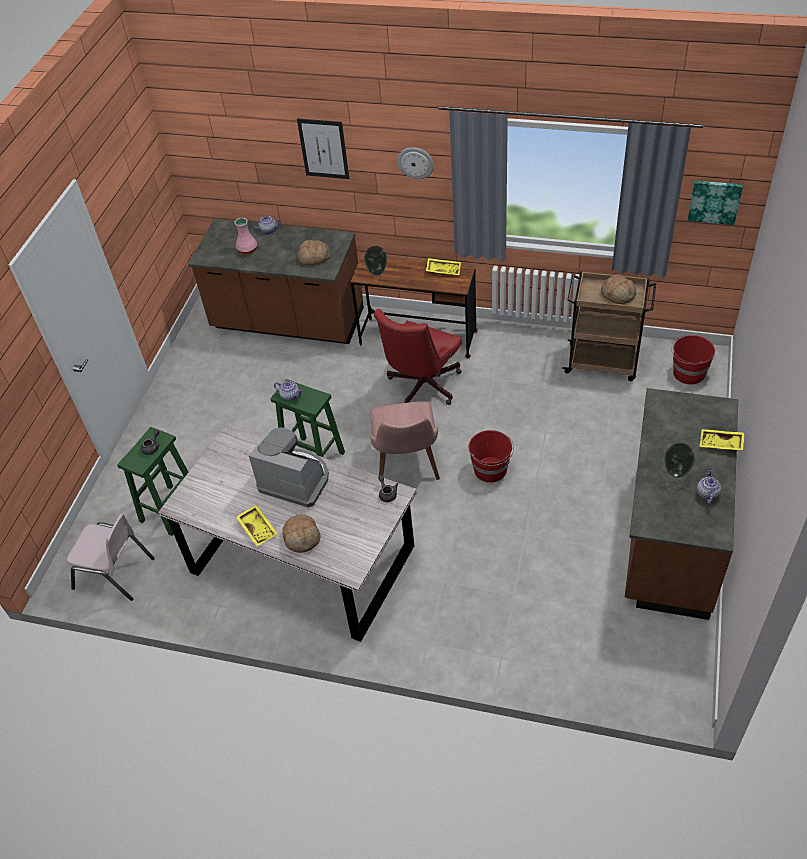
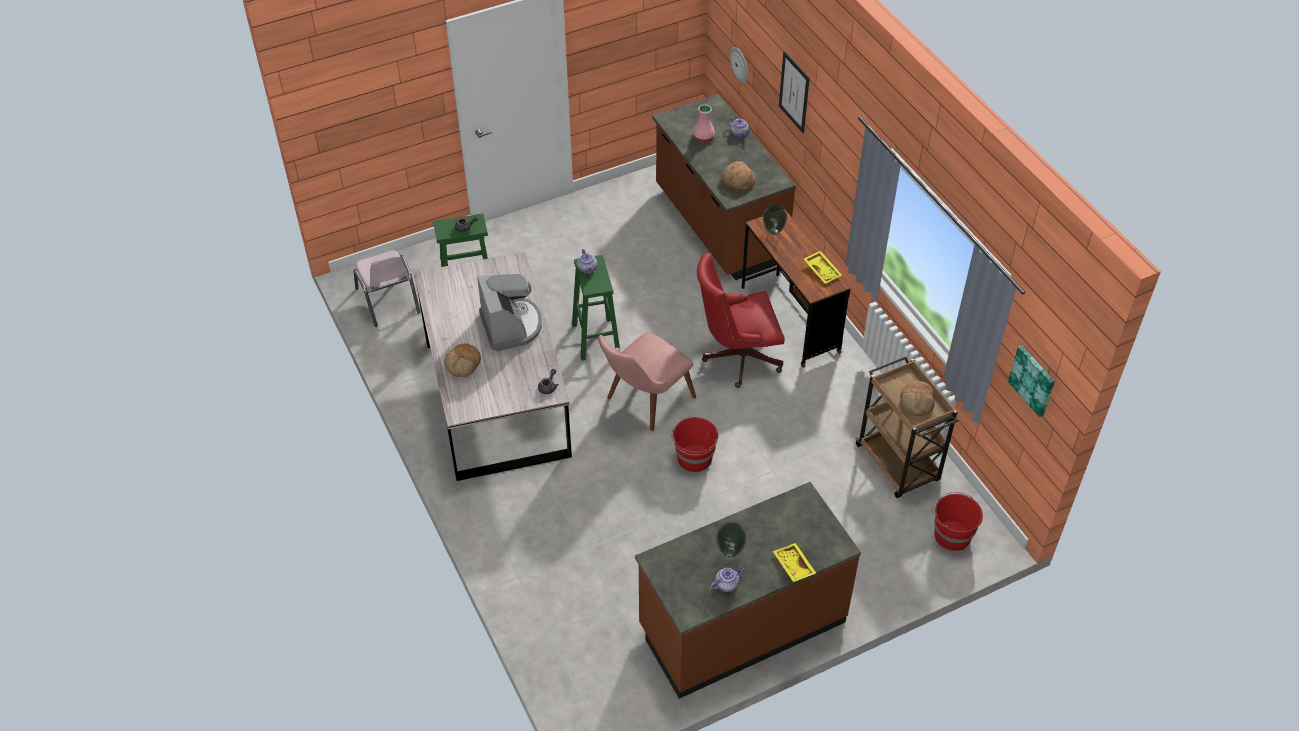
camera: 45 degrees right, 0 degrees up
(258, 528) = (449, 335): yellow tray -> none
(415, 162) = (846, 156): wall clock -> wall clock (740, 64)

